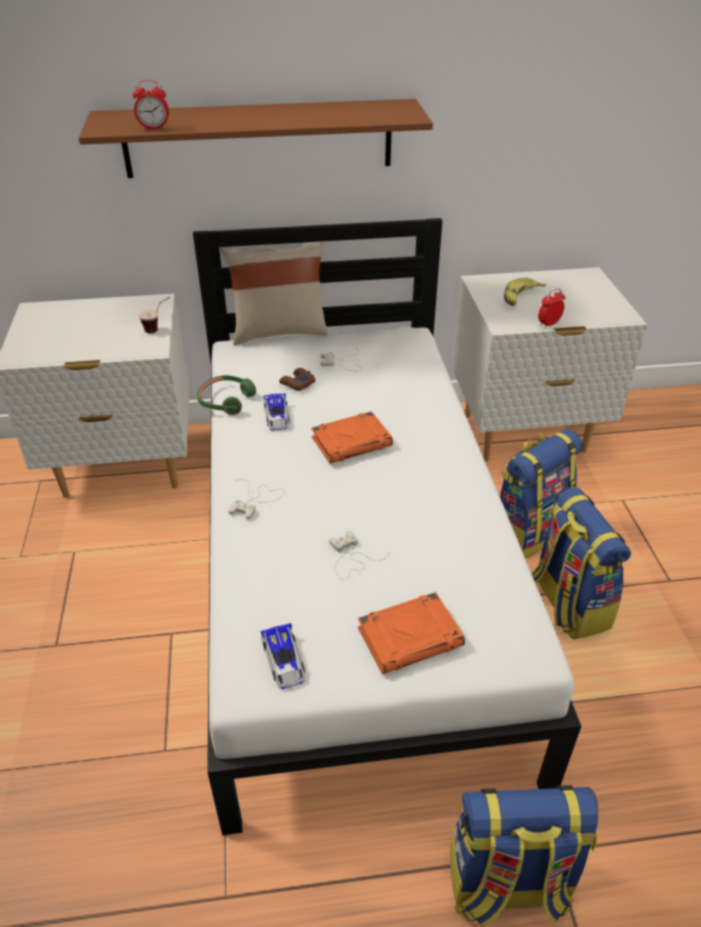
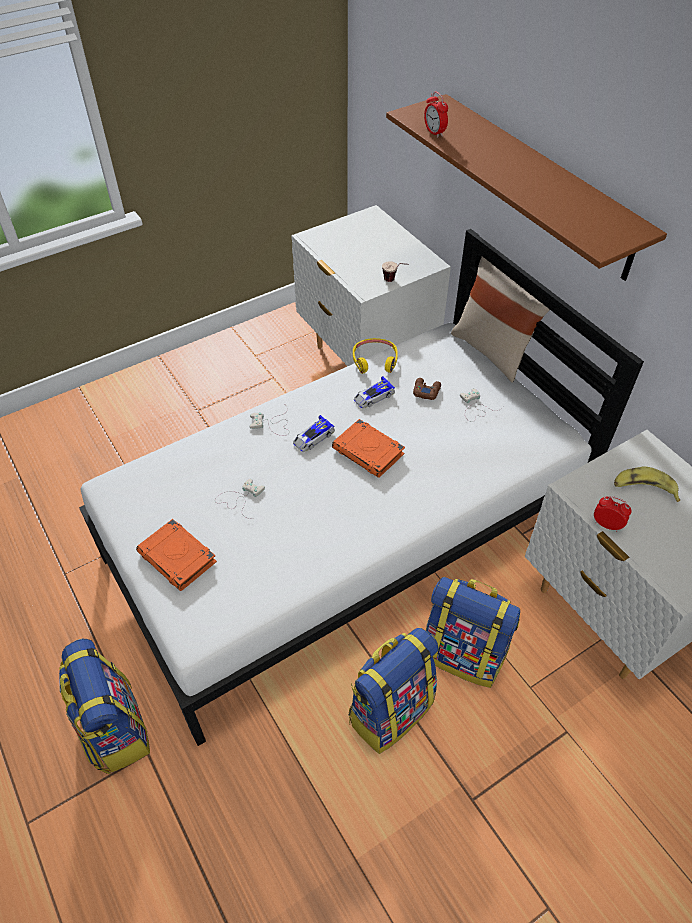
camera: 65 degrees right, 10 degrees up
(226, 400) = (375, 360): green headphones -> yellow headphones
(284, 661) = (133, 497): toy car -> toy car (313, 438)

